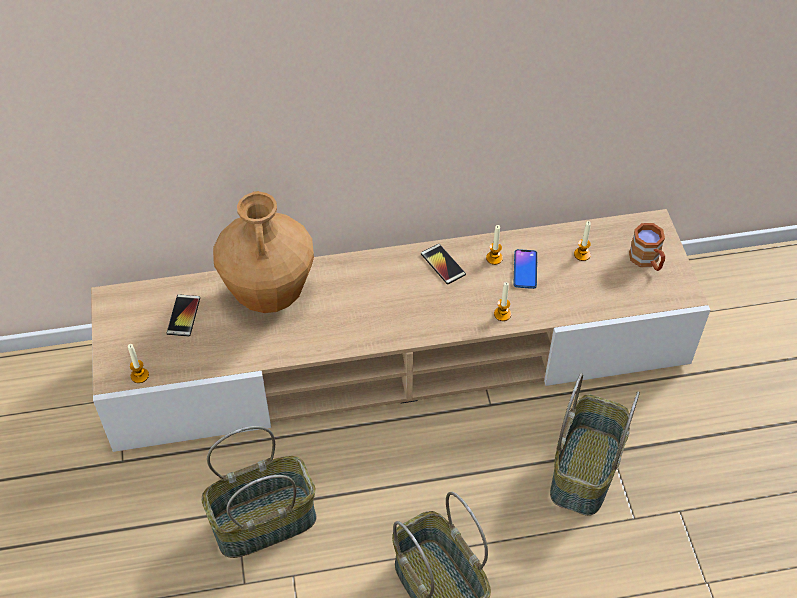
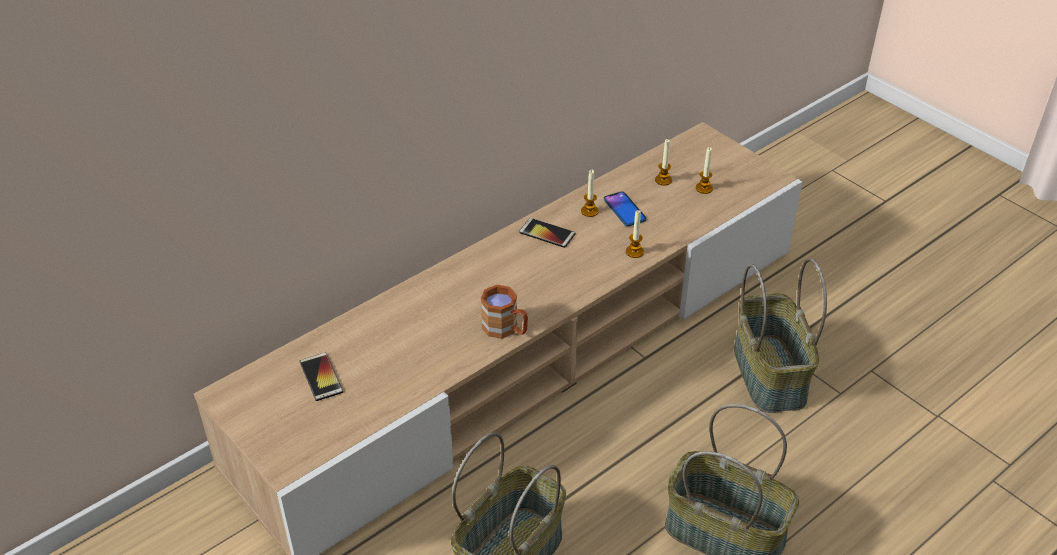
camera: 30 degrees left, 10 degrees down
(139, 375) = (316, 451): candle -> candle (704, 188)
(269, 295) = (398, 323): brown vase -> none
(647, 261) = (721, 165): brown mug -> brown mug (506, 329)

